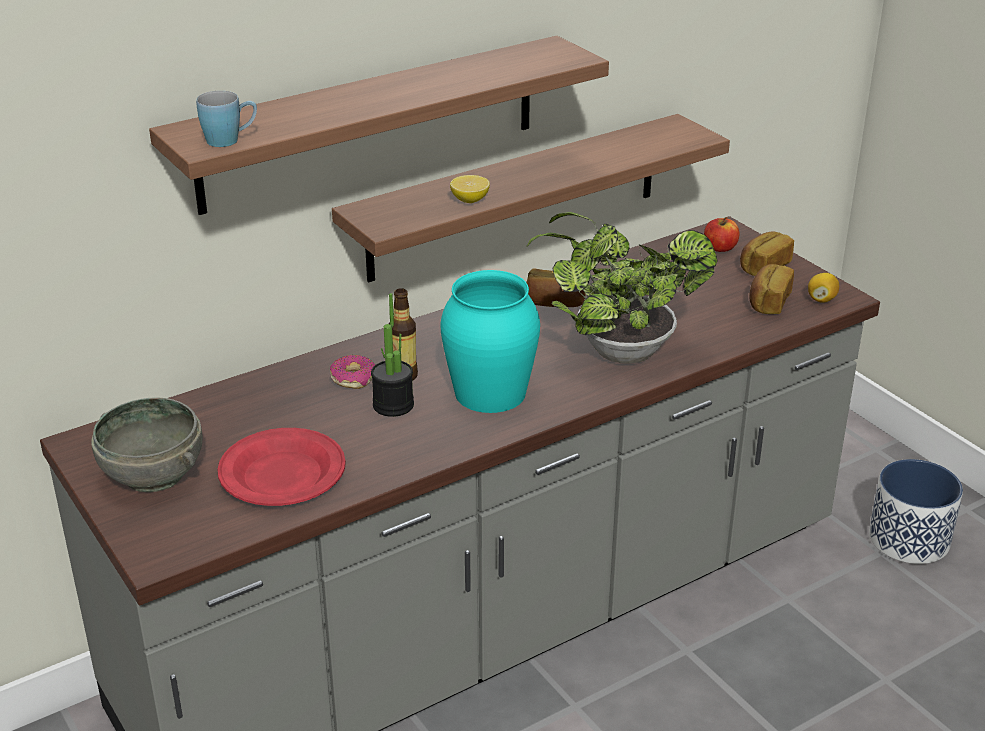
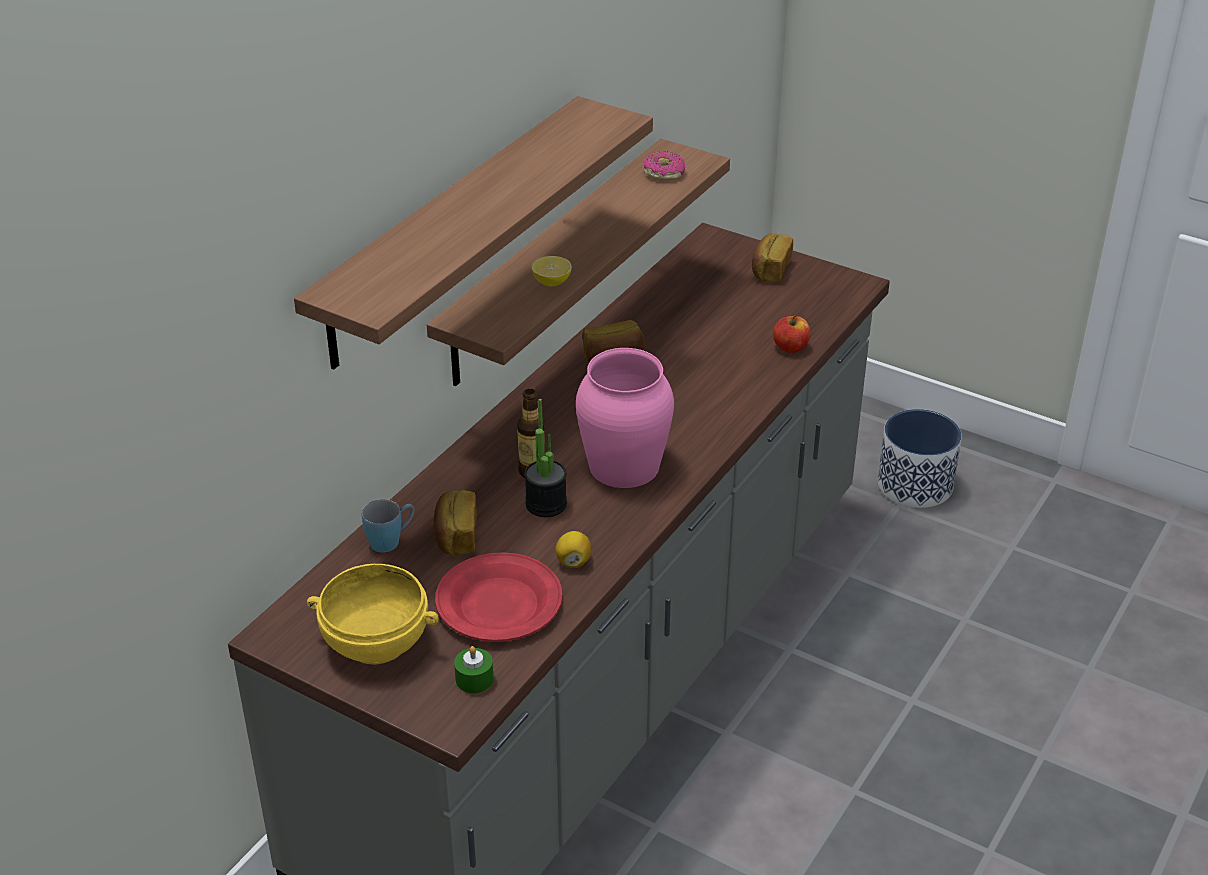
camera: 25 degrees left, 5 degrees up
(155, 474) = (377, 642): grey bowl -> yellow bowl
(207, 529) = (474, 679): none -> green candle
(230, 140) = (392, 293): blue mug -> blue mug (391, 540)
(353, 378) = (486, 488): donut -> donut (664, 172)
(491, 392) = (625, 465): turquoise vase -> pink vase
(616, 351) = (704, 391): potted plant -> none
(720, 248) = (719, 259): apple -> apple (790, 347)
(768, 302) = (798, 306): bread -> bread (455, 536)
(821, 299) = (841, 291): lemon -> lemon (573, 561)

